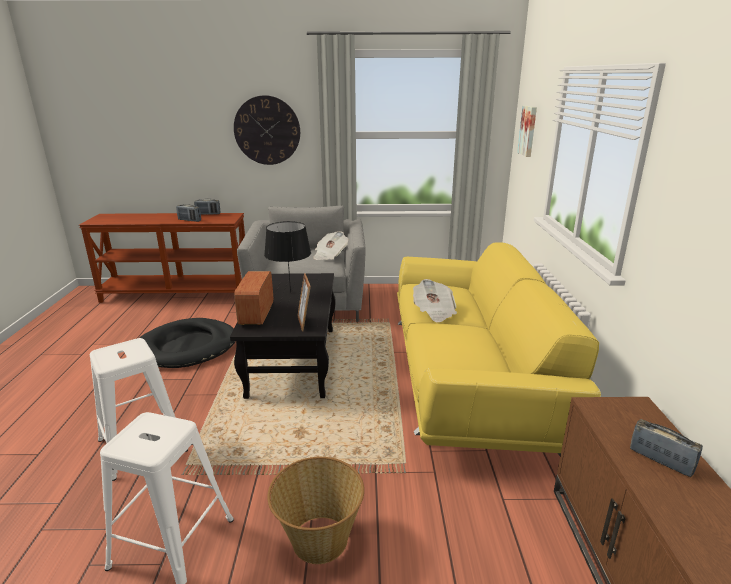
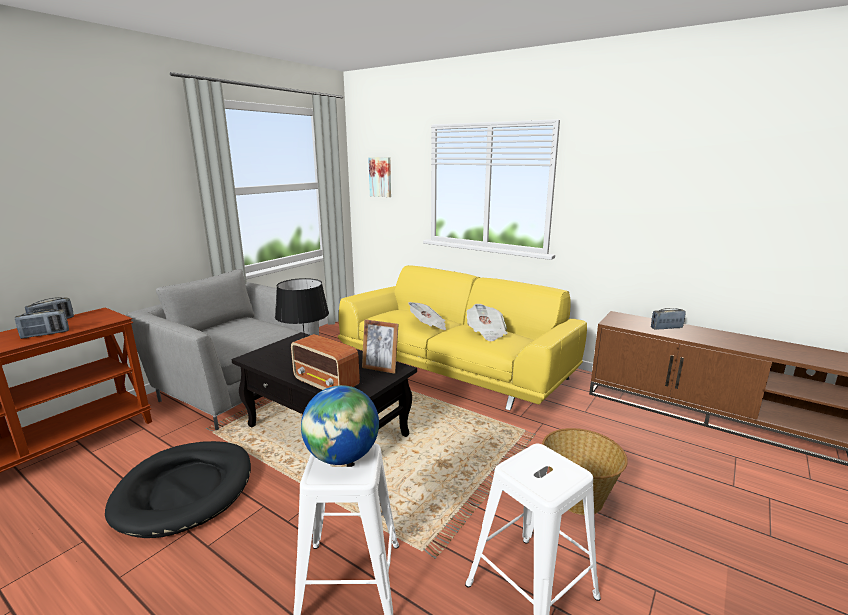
camera: 55 degrees left, 5 degrees down
(128, 351) = (342, 457): none -> globe
(267, 130) = (122, 193): wall clock -> none
(330, 255) = (259, 322): newspaper -> newspaper (486, 333)

